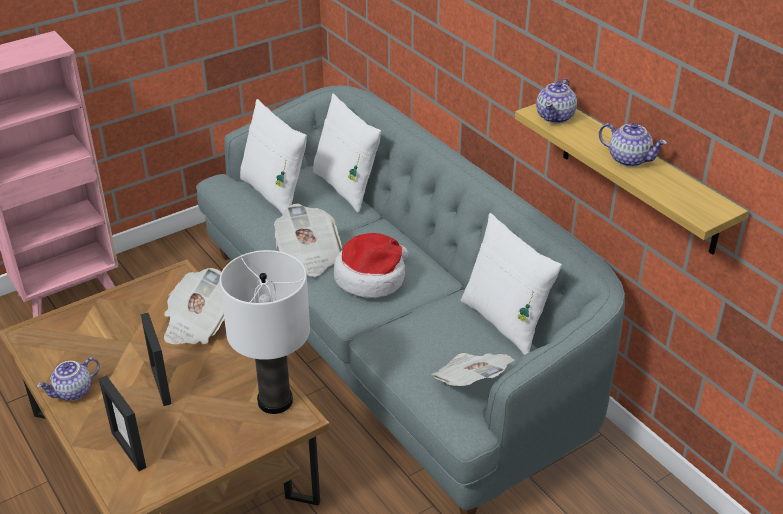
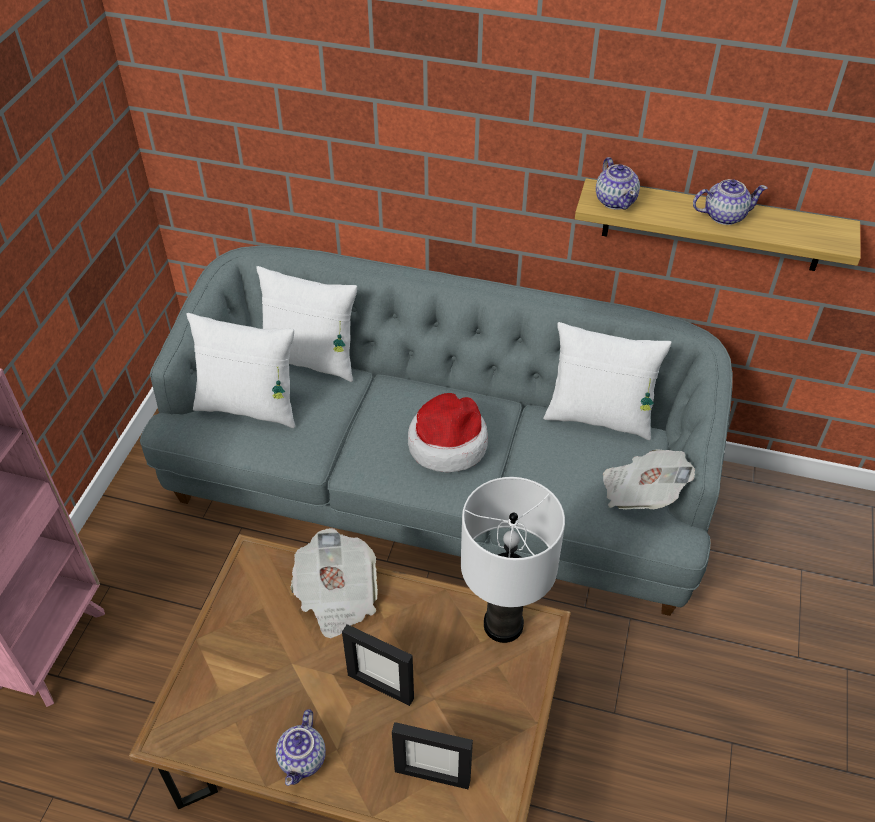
camera: 40 degrees left, 10 degrees up
(309, 255) = (364, 454): newspaper -> none

